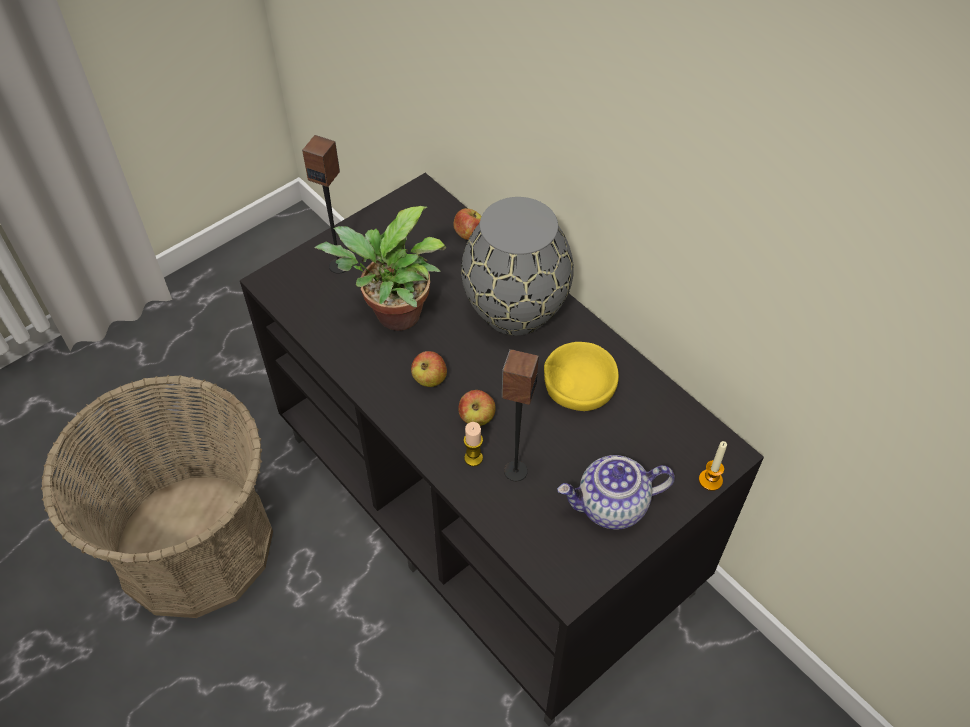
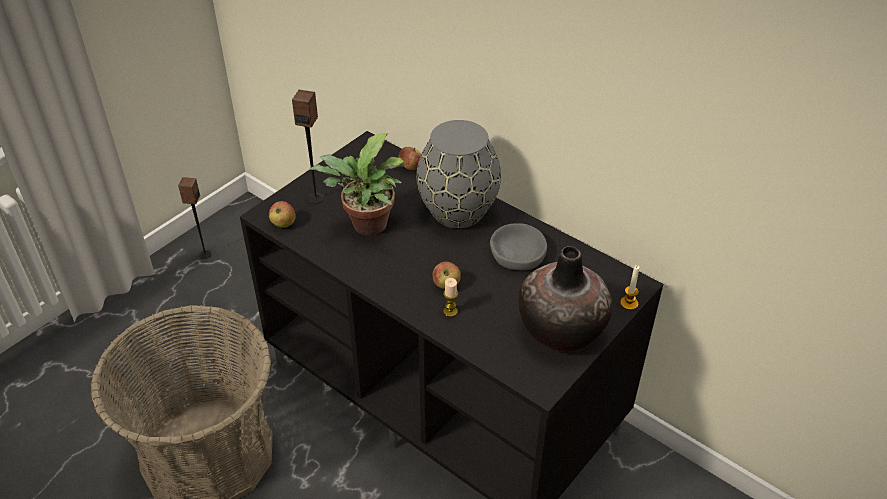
camera: 10 degrees left, 10 degrees down
(429, 379) = (404, 264): apple -> apple (283, 223)
(515, 470) = (484, 316): speaker -> speaker (205, 254)
(579, 383) = (517, 253): yellow bowl -> grey bowl
(611, 506) = (561, 329): teapot -> vase

